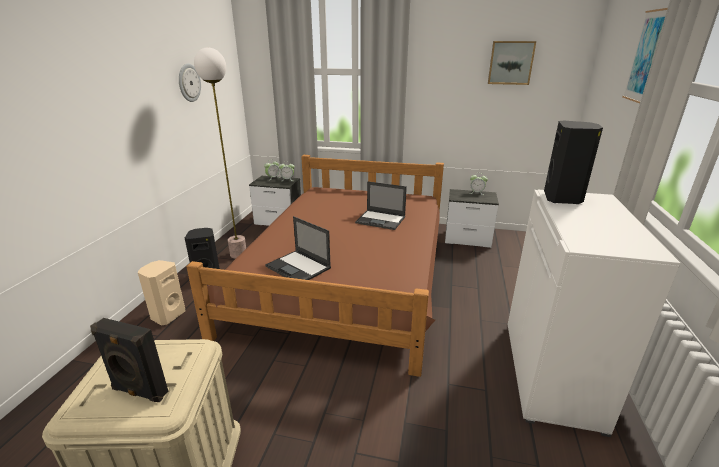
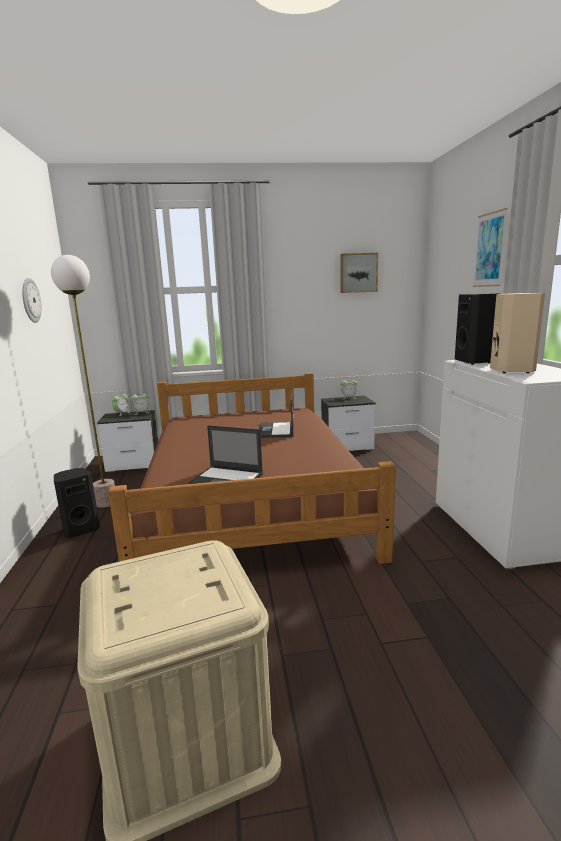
camera: 20 degrees left, 10 degrees down
(139, 392) = (183, 598): black speaker -> none
(167, 315) = (54, 581): beige speaker -> beige speaker (510, 370)
(381, 220) = (276, 430): laptop -> laptop turned 90 degrees clockwise

